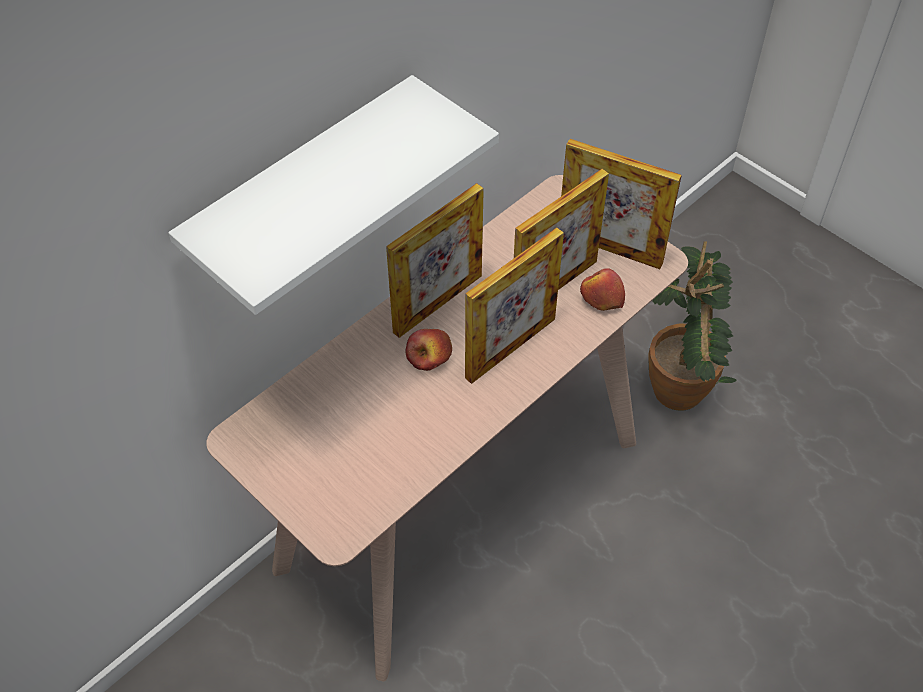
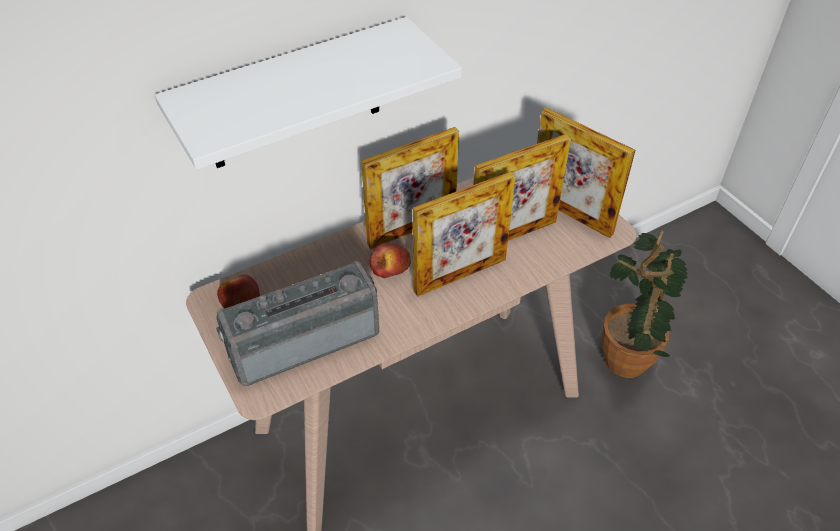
camera: 15 degrees right, 5 degrees down
(360, 462) = (302, 339): none -> radio
(601, 297) = (551, 250): apple -> apple (240, 301)

